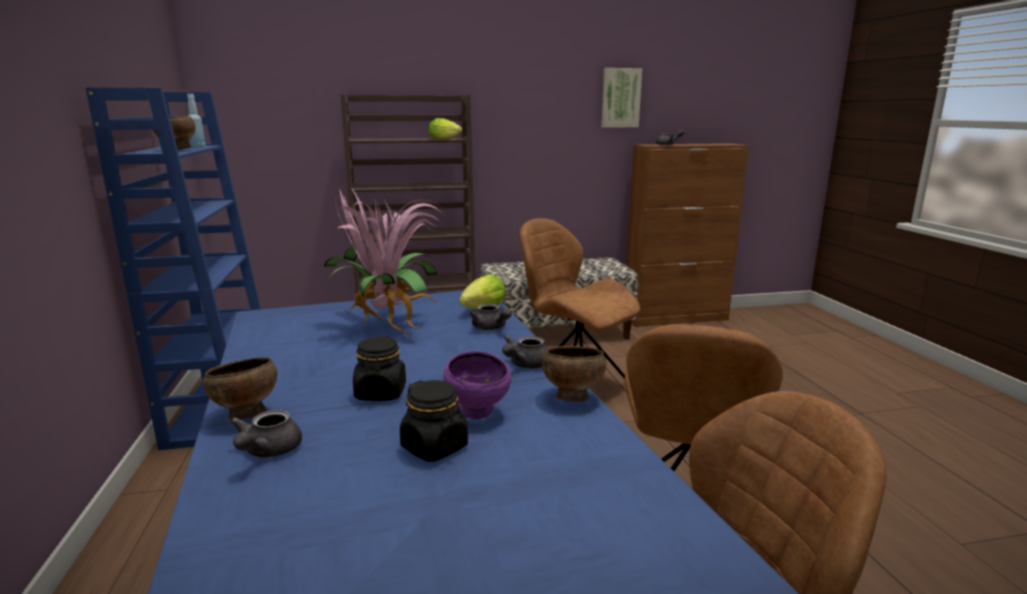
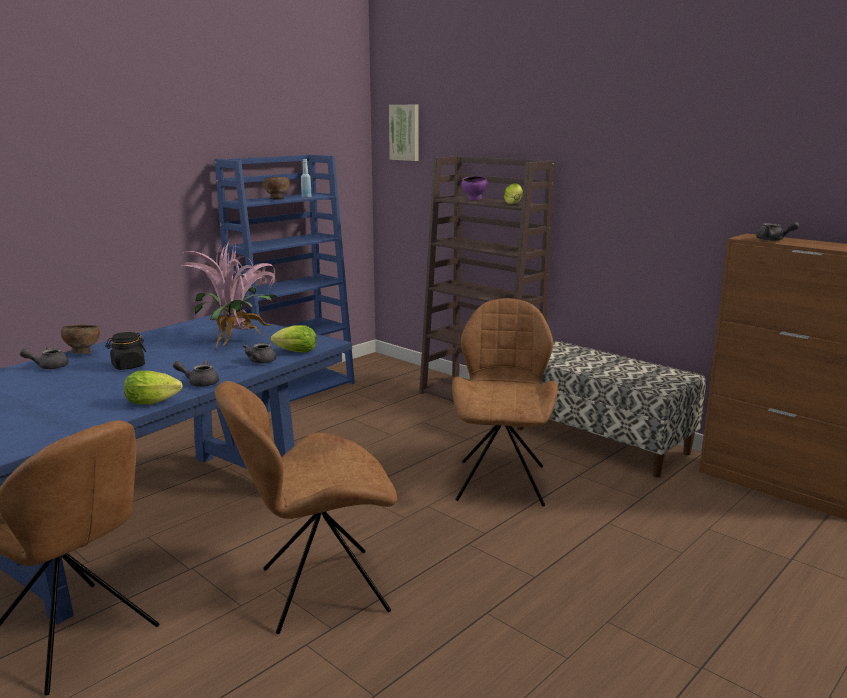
camera: 55 degrees right, 0 degrees up
(435, 447) = (70, 390): black jar -> none
(478, 413) = (117, 389): purple bowl -> purple bowl (474, 200)
(571, 398) = (155, 402): brown bowl -> lettuce
(620, 98) = (734, 171): picture -> picture (405, 132)

